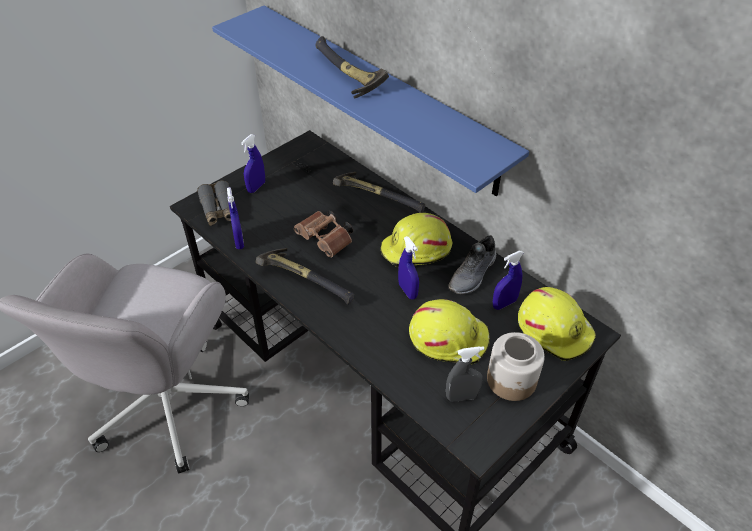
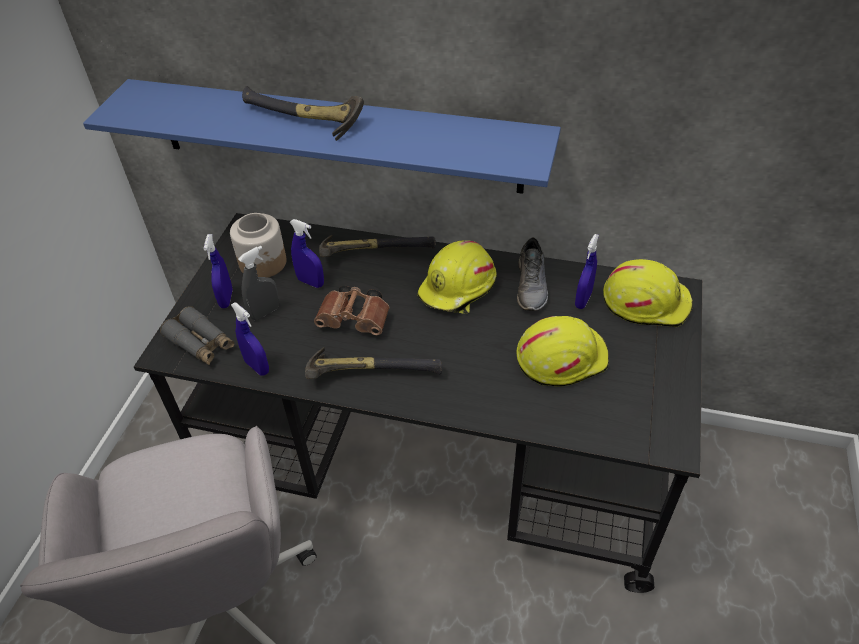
camera: 30 degrees left, 0 degrees up
(407, 291) = (484, 332): blue spray bottle -> blue spray bottle (311, 282)
(462, 397) = (621, 407): grey spray bottle -> grey spray bottle (265, 312)
(512, 380) = (650, 368): jar -> jar (263, 263)

